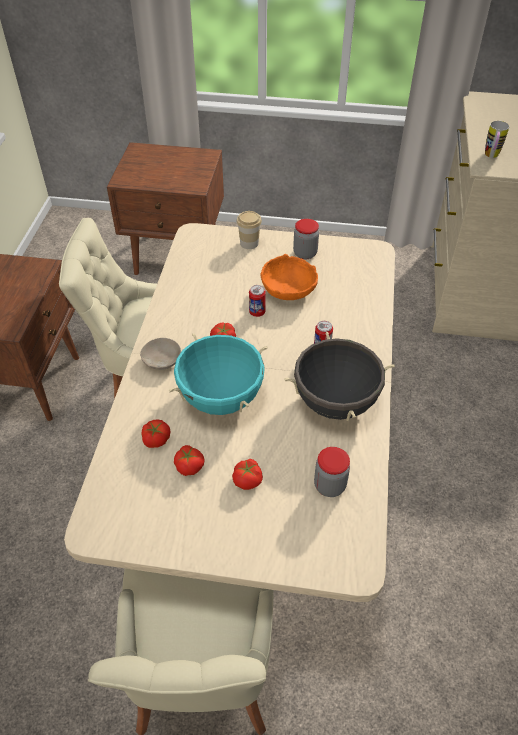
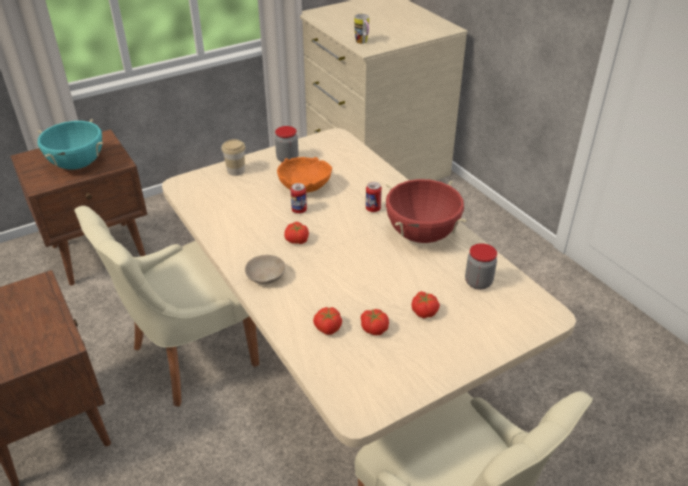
camera: 40 degrees left, 10 degrees down
(221, 398) = (342, 275): turquoise cooking pot -> turquoise cooking pot (78, 164)
(336, 402) = (422, 234): black cooking pot -> red cooking pot

